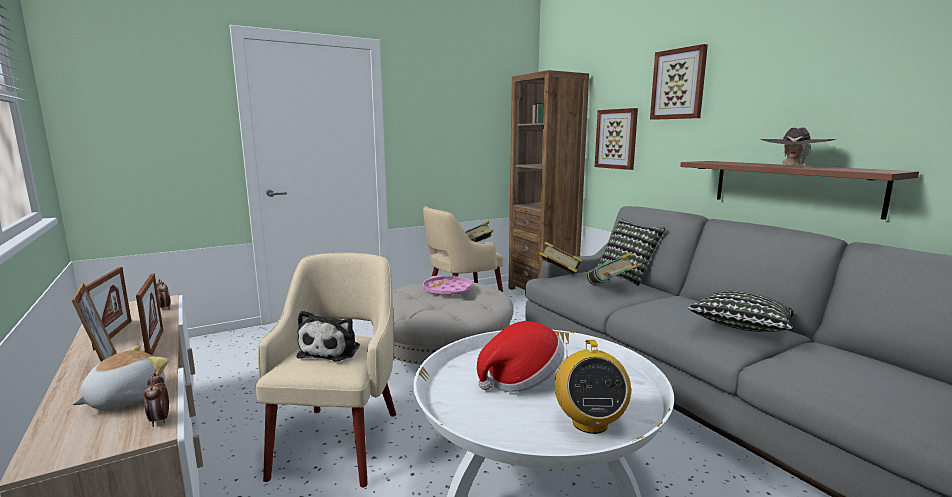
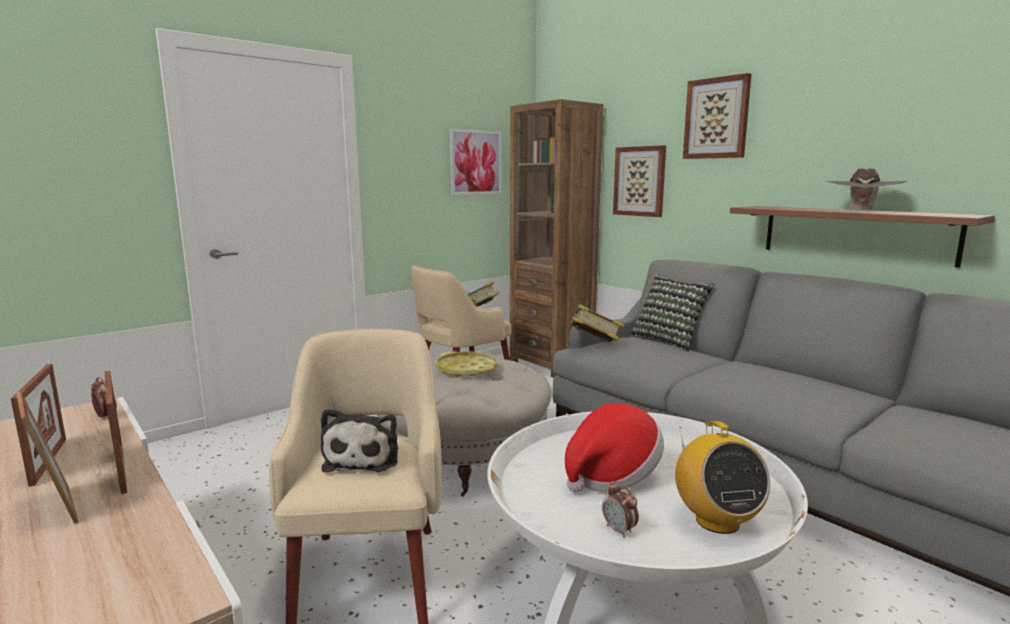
camera: 10 degrees left, 0 degrees up
(125, 398) = (119, 553): plush toy -> none
(160, 420) = (191, 580): alarm clock -> alarm clock (619, 530)
(447, 290) = (466, 369): pink tray -> yellow tray
(483, 123) = (475, 162): none -> picture
(610, 288) = (660, 357): book -> none
(740, 328) = (826, 395): pillow -> none

